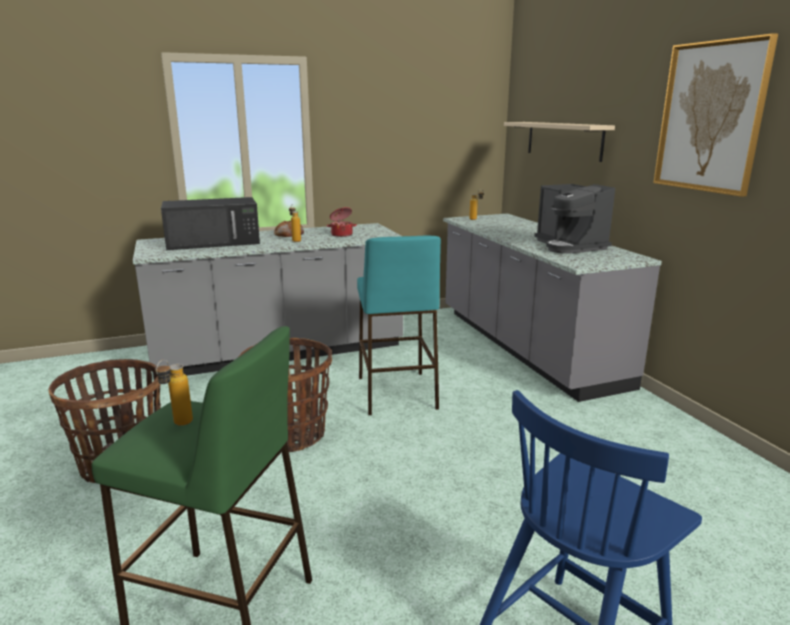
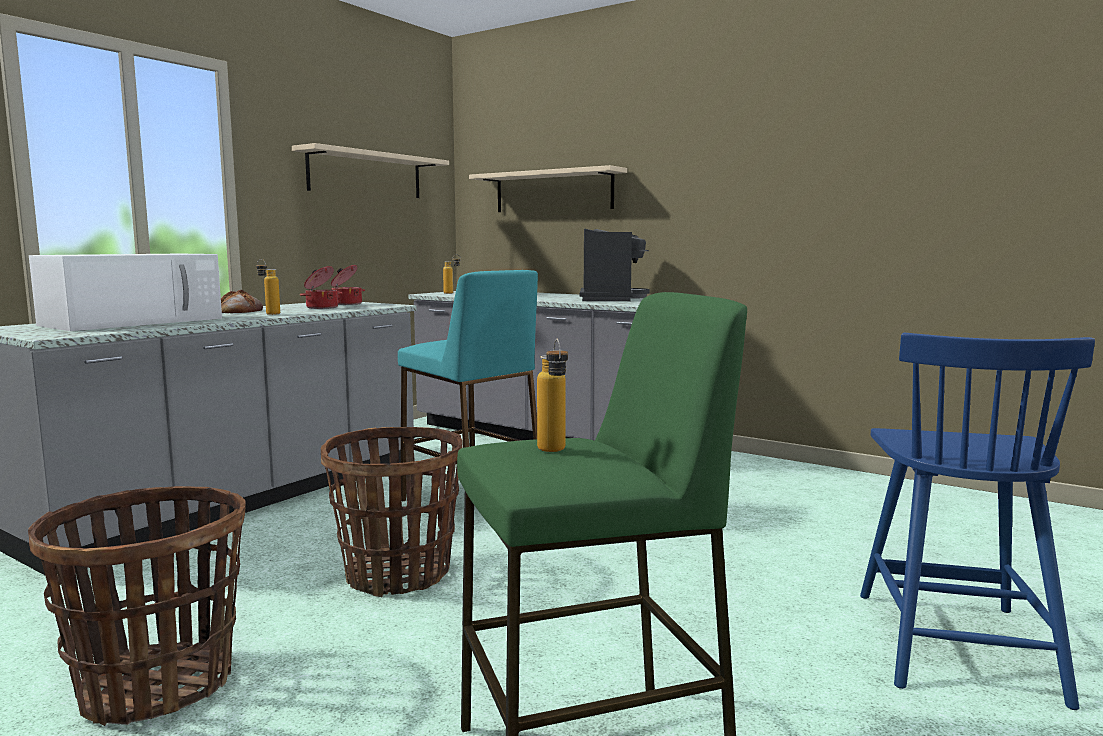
camera: 35 degrees left, 10 degrees down
(214, 242) = (135, 321): black microwave -> white microwave
(368, 230) = (346, 304): none -> cooking pot
(418, 125) = (366, 174): none -> beige shelf
(569, 246) = (609, 299): coffee machine -> coffee machine turned 120 degrees counterclockwise
(710, 117) = (747, 149): picture -> none

